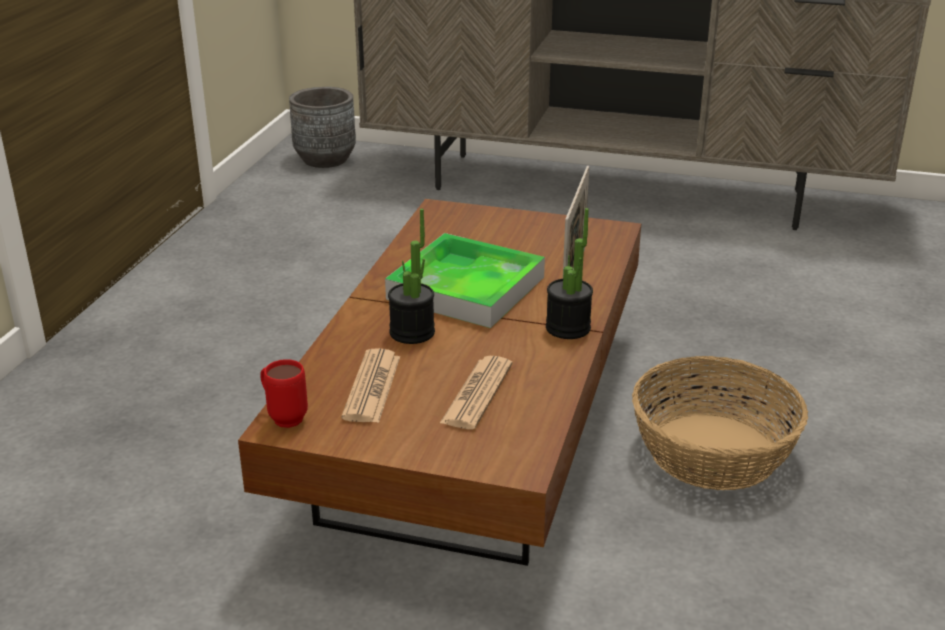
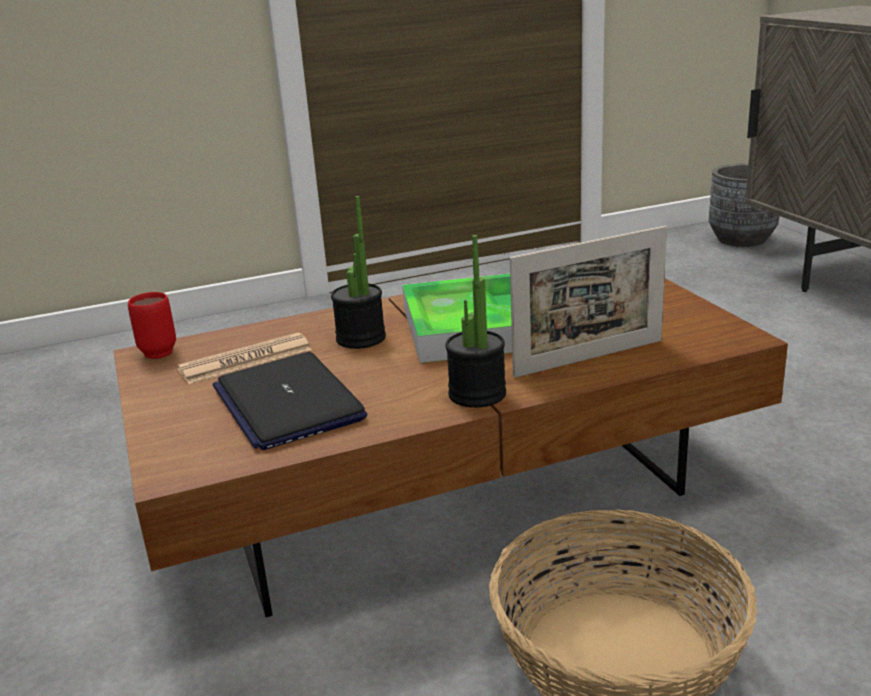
camera: 55 degrees right, 5 degrees down
(477, 393) = (287, 402): newspaper -> laptop

